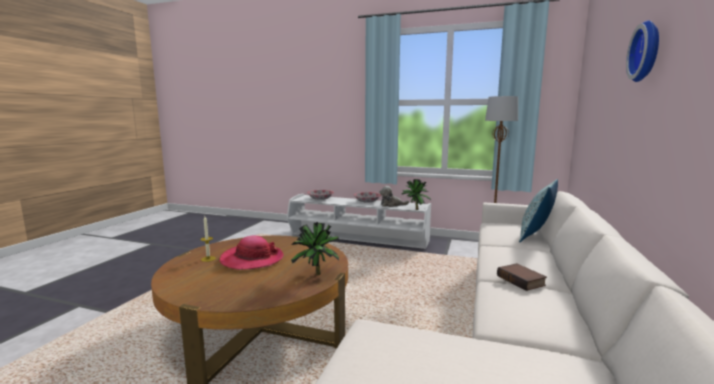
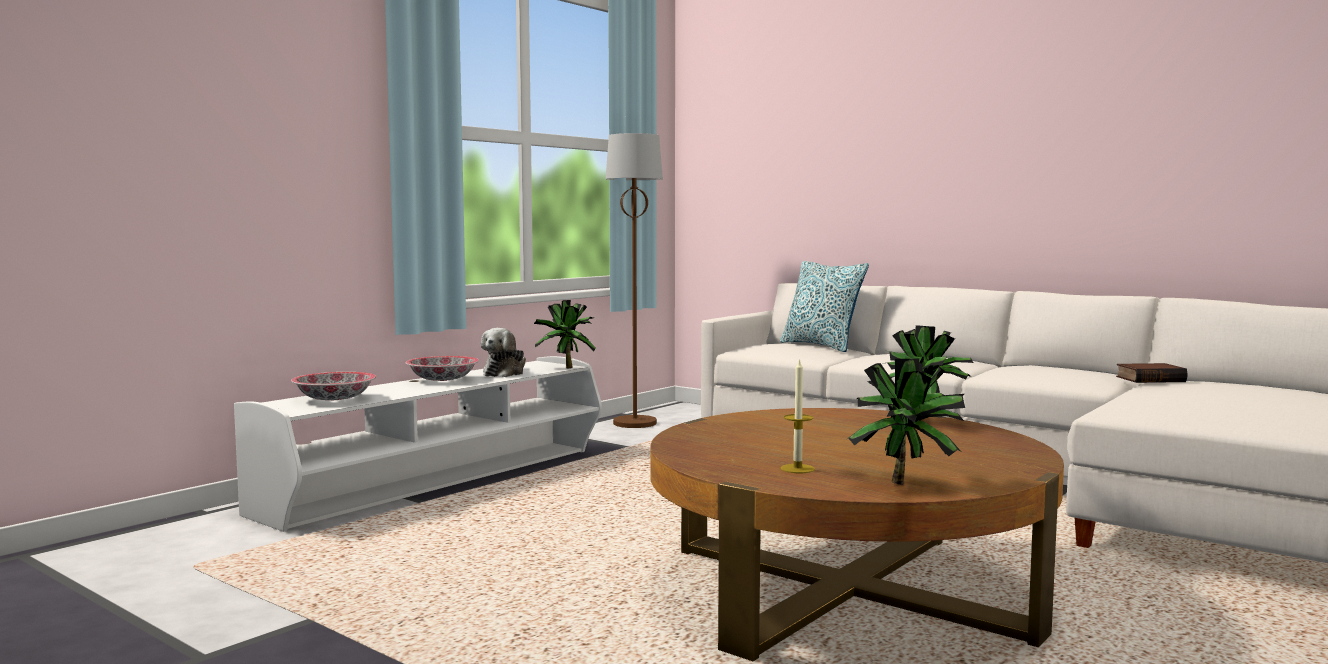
camera: 70 degrees left, 5 degrees down
(180, 277) = (906, 483): none -> potted plant
(252, 259) = (821, 445): hat -> none
(522, 280) = (984, 366): book -> book (1150, 379)
(648, 51) = (945, 95): wall clock -> none

